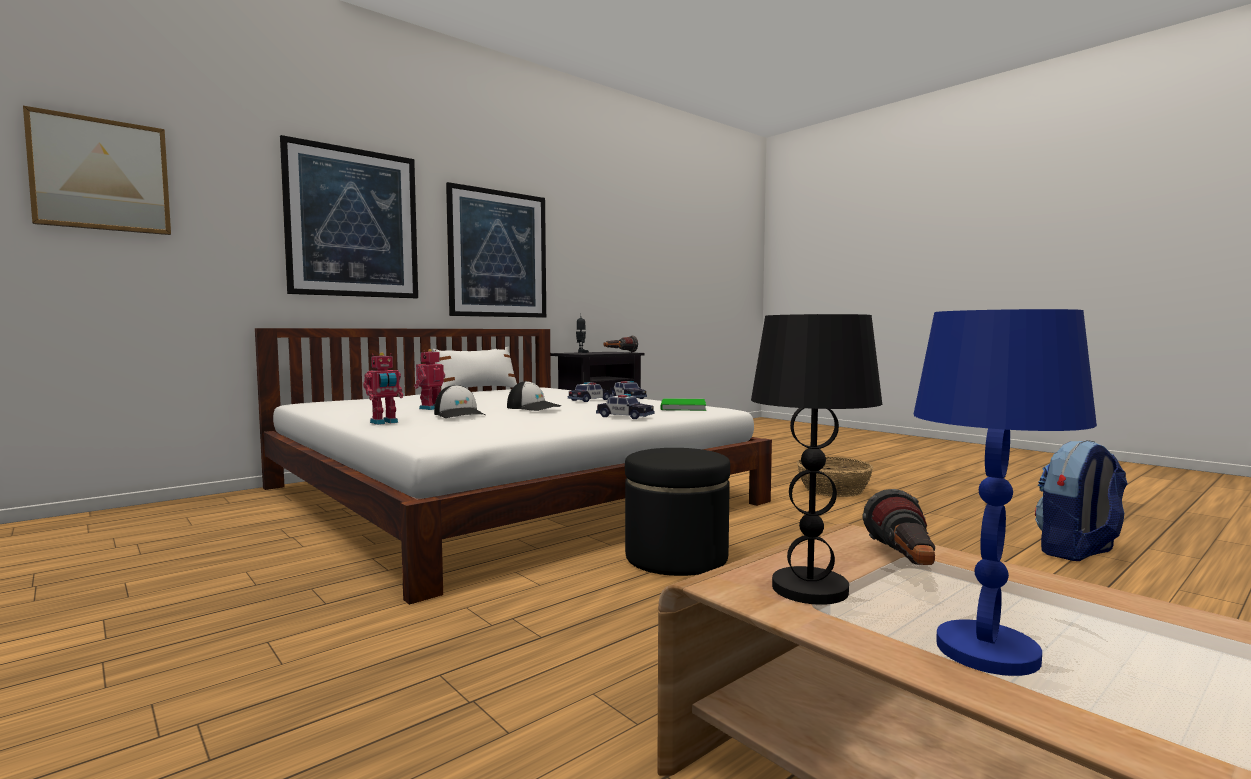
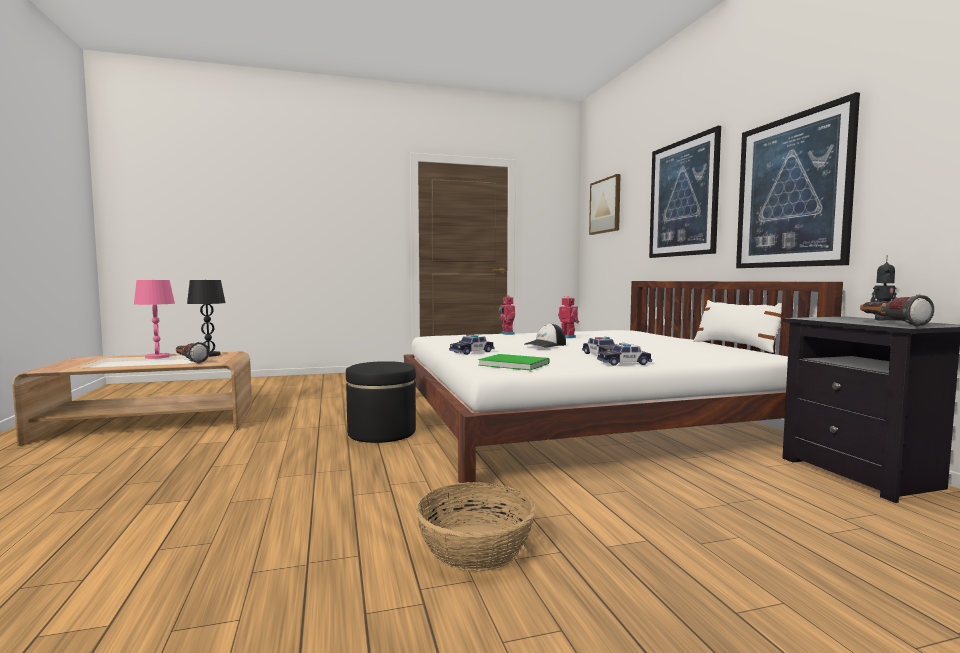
camera: 115 degrees right, 0 degrees up
(459, 414) = (517, 337): cap -> none
(986, 650) = (157, 357): blue table lamp -> pink table lamp
(1077, 552) = (90, 573): backpack -> none

